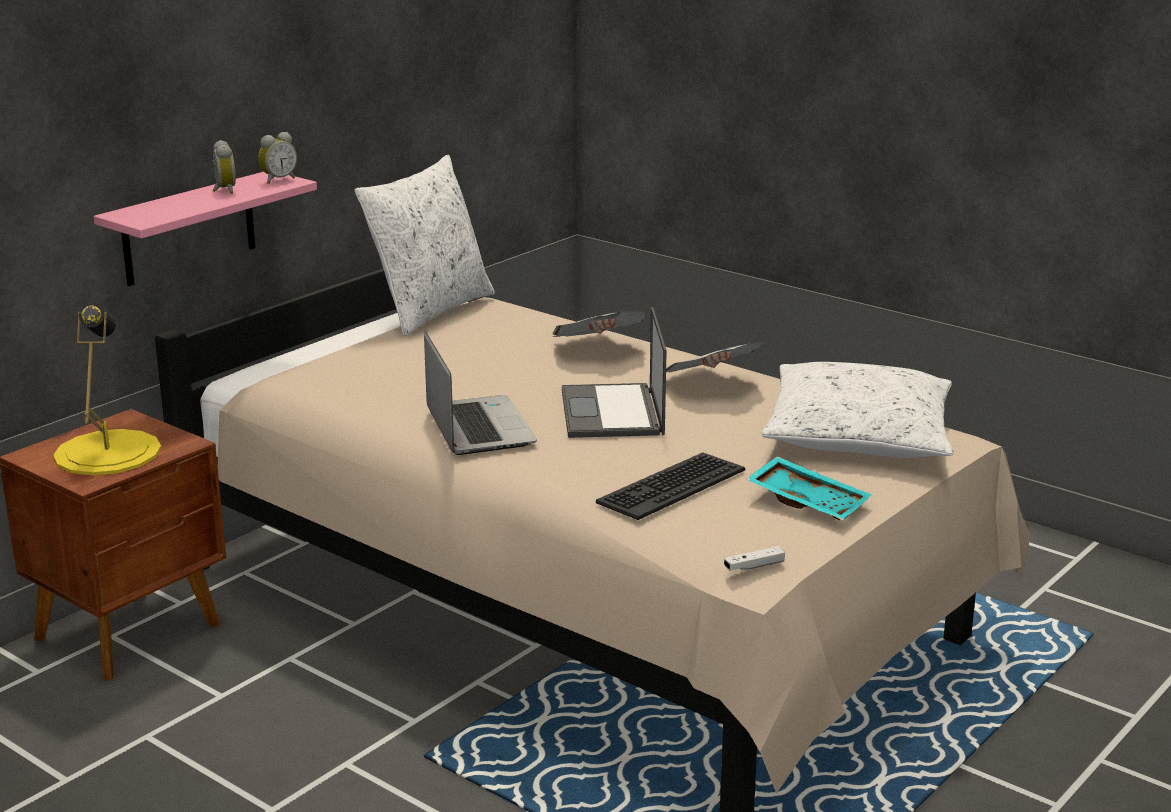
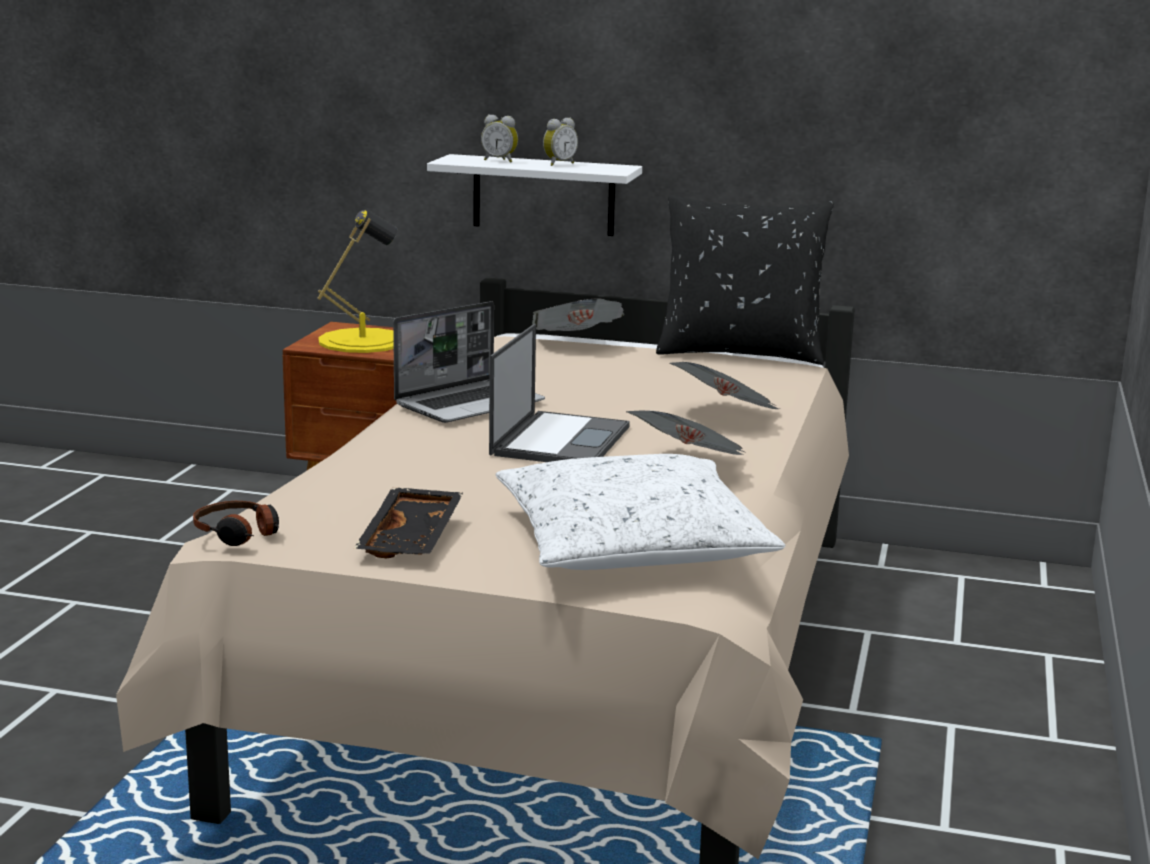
camera: 65 degrees right, 5 degrees down
(189, 229) = (543, 195): pink shelf -> white shelf
(278, 180) = (612, 169): alarm clock -> alarm clock (500, 160)
(322, 357) = (576, 342): none -> newspaper
(430, 310) = (740, 353): white pillow -> black pillow
(612, 413) = (560, 440): laptop -> laptop turned 135 degrees clockwise
(670, 486) = (398, 481): keyboard -> none
(754, 566) = (238, 534): white game controller -> headphones
(809, 501) = (413, 538): turquoise tray -> black tray

